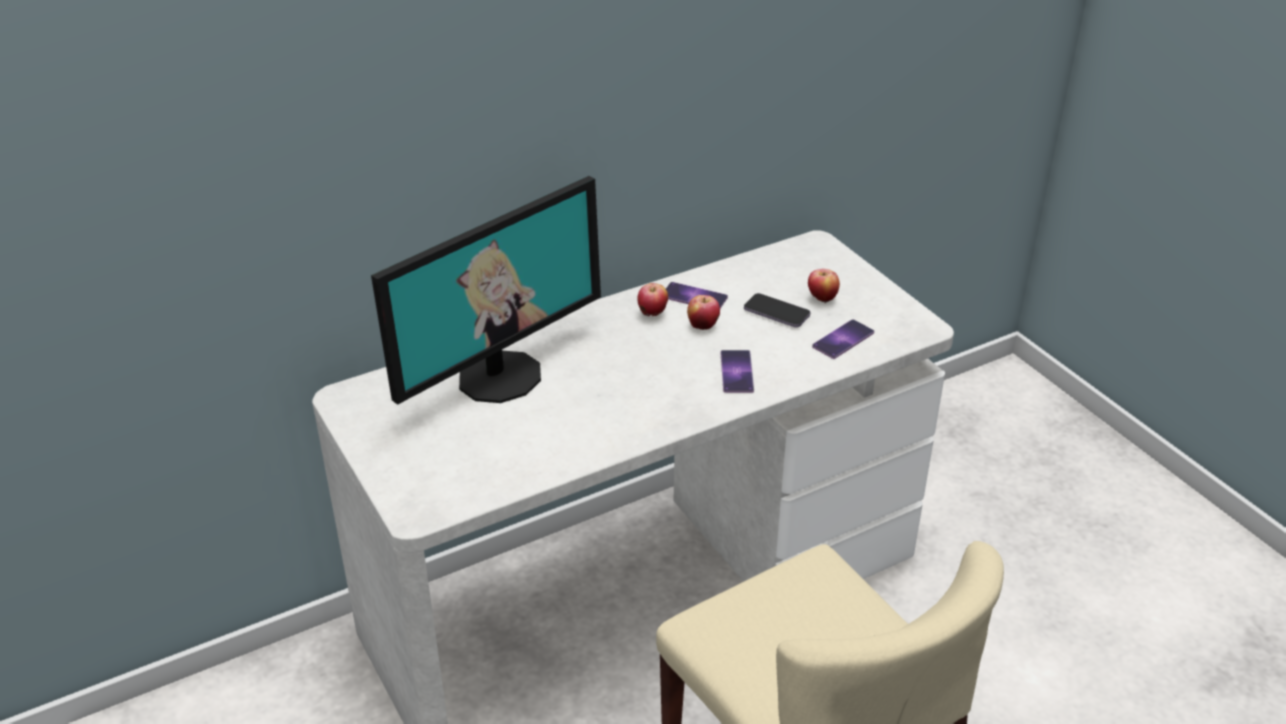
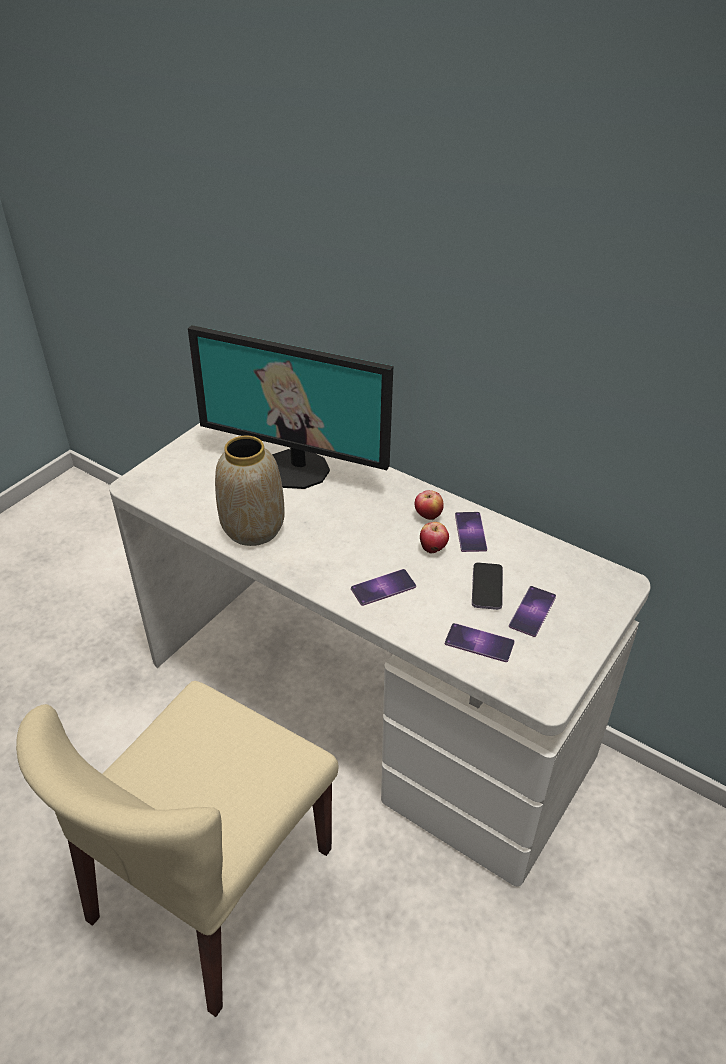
camera: 65 degrees right, 5 degrees up
(583, 434) = (254, 529): none -> vase
(822, 299) = (532, 611): apple -> phone

